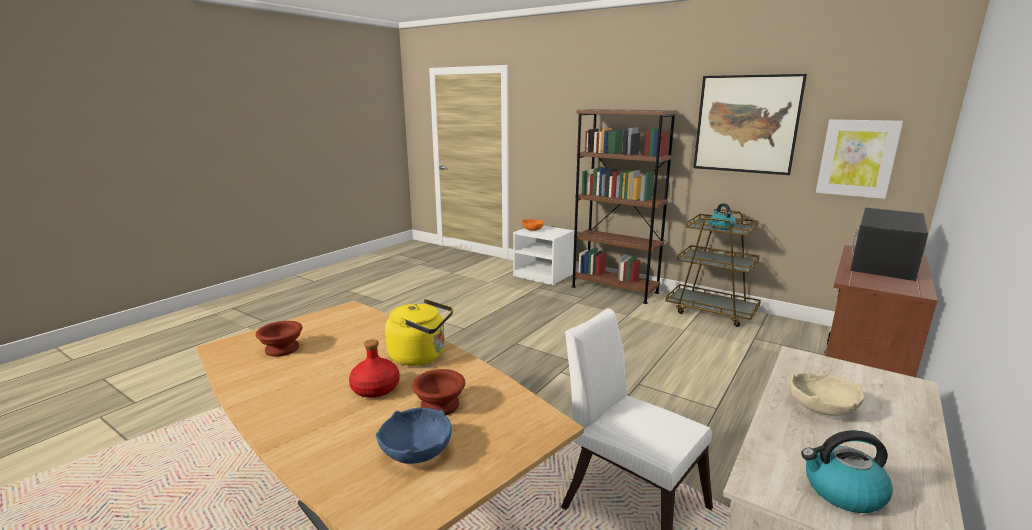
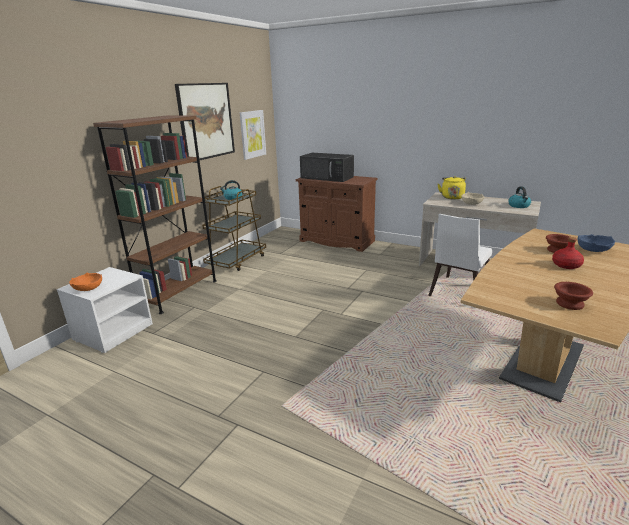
camera: 95 degrees left, 5 degrees up
(421, 356) = (519, 260): yellow kettle -> yellow kettle (452, 197)

